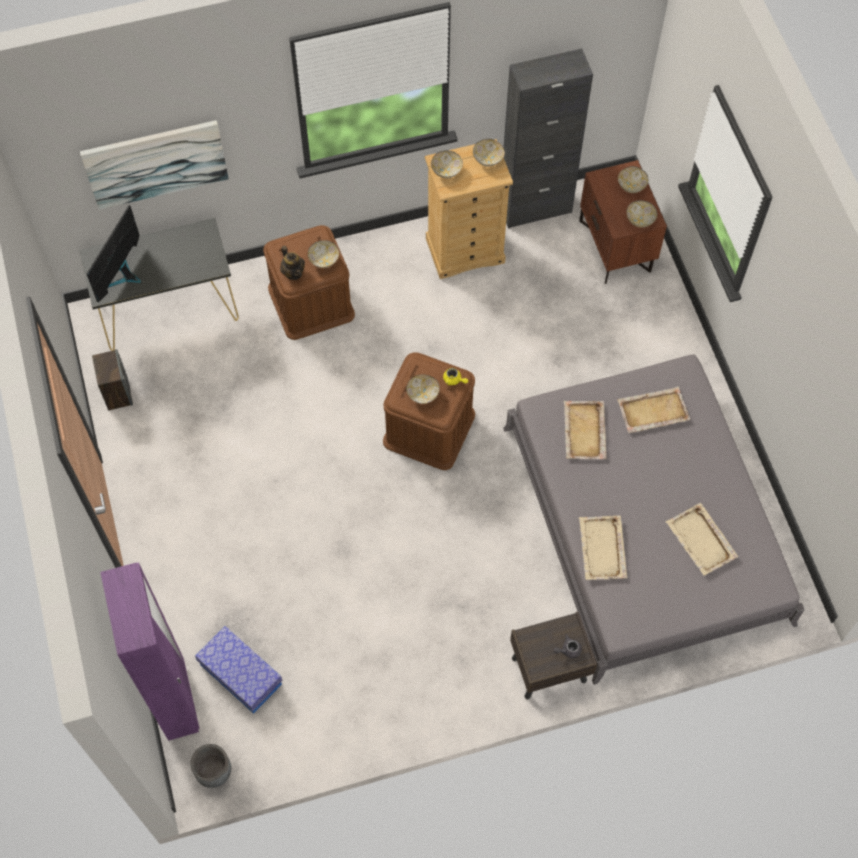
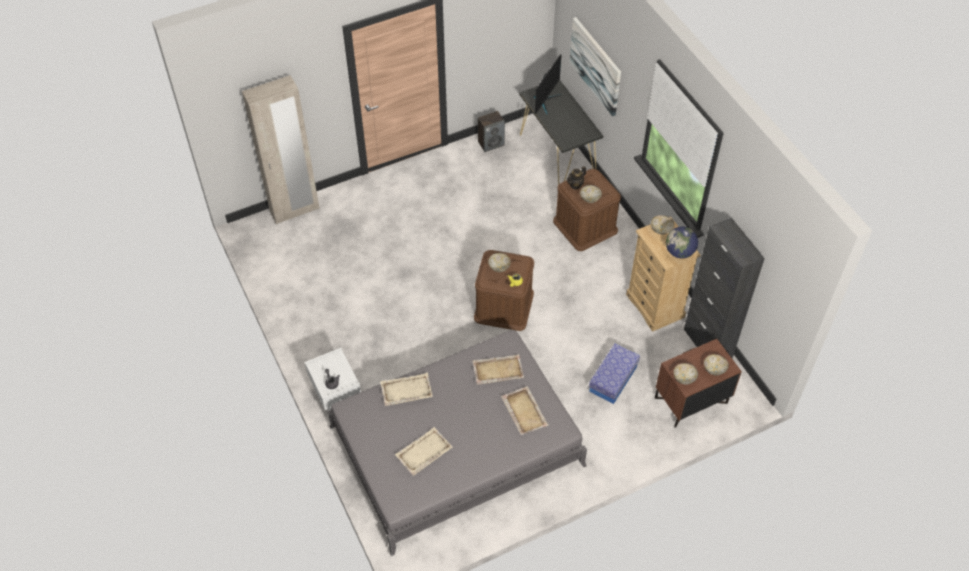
camera: 80 degrees right, 10 degrees down
(122, 275) = (545, 101): monitor -> monitor turned 105 degrees clockwise
(177, 700) = (295, 210): purple wardrobe -> beige wardrobe
(214, 771) = (252, 235): grey planter -> none
(241, 674) = (314, 237): storage box -> storage box (613, 379)
(488, 160) = (679, 252): bowl -> globe
(548, 670) = (336, 398): brown nightstand -> white nightstand

